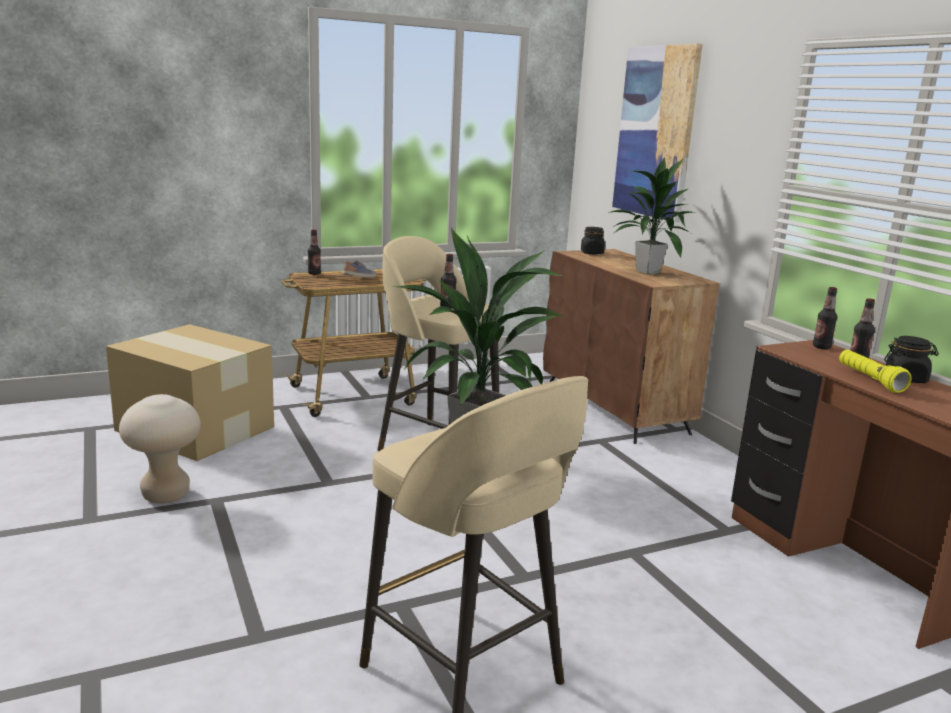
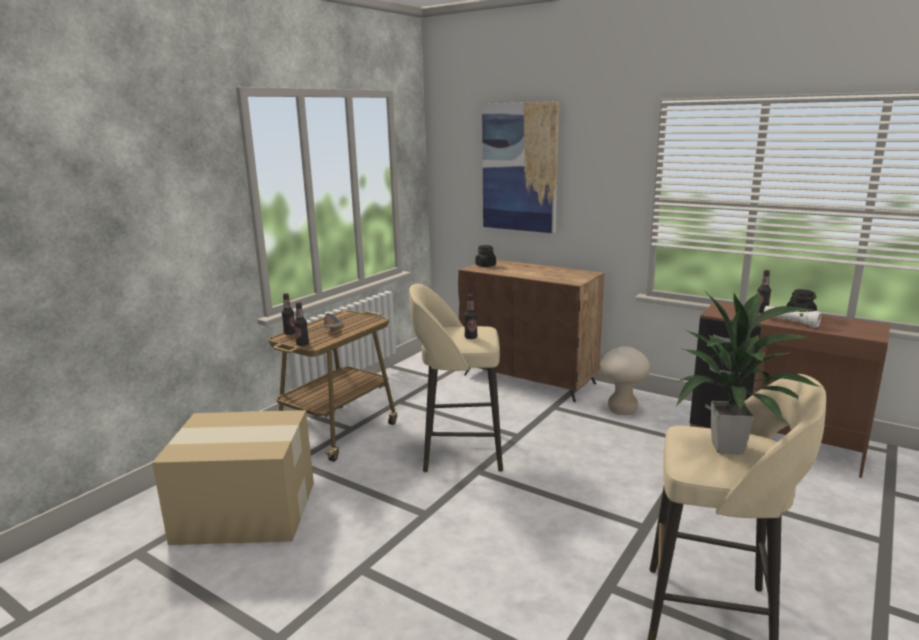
camera: 30 degrees left, 0 degrees up
(166, 495) = (311, 584): beige stool -> beige stool (622, 410)
(646, 272) = (550, 274): potted plant -> none
(821, 347) = (728, 306): bottle -> bottle (302, 344)
(869, 380) = (790, 322): yellow flashlight -> white flashlight

